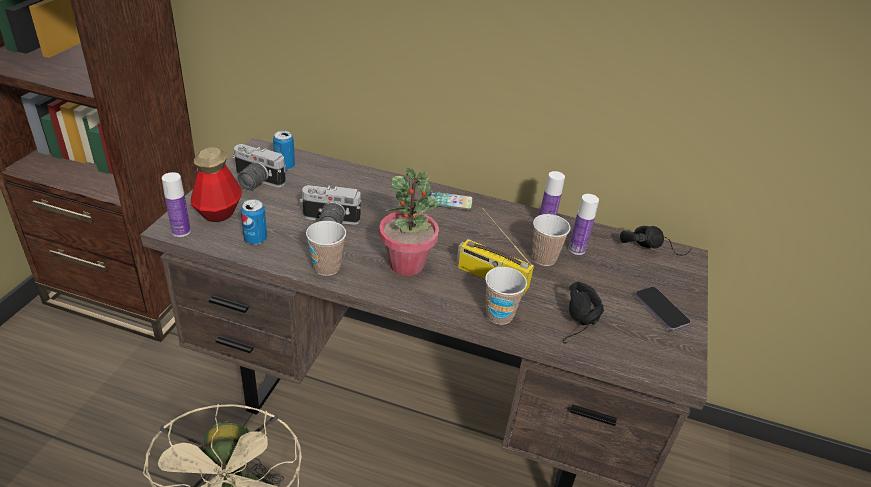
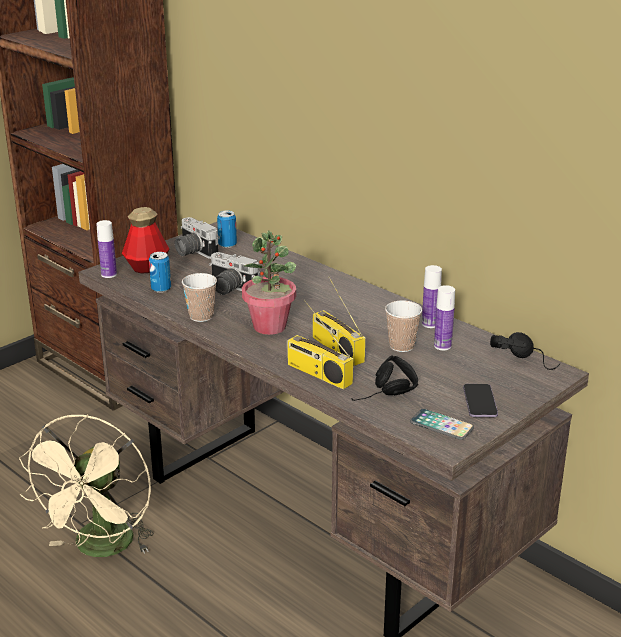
camera: 30 degrees right, 10 degrees down
(448, 202) = (352, 292): phone -> phone (441, 425)
(499, 315) = (317, 374): cup -> radio

